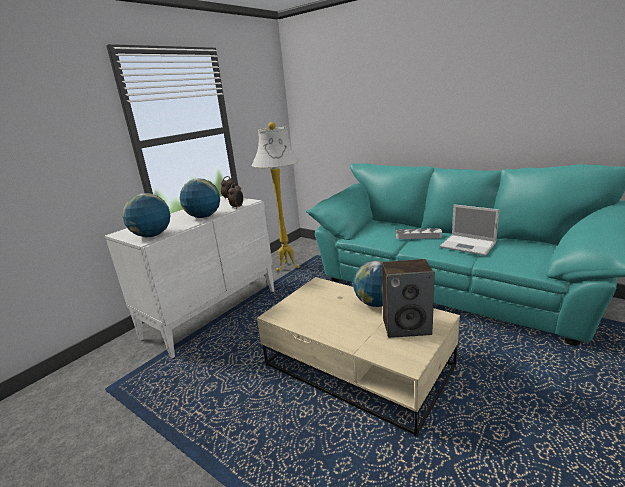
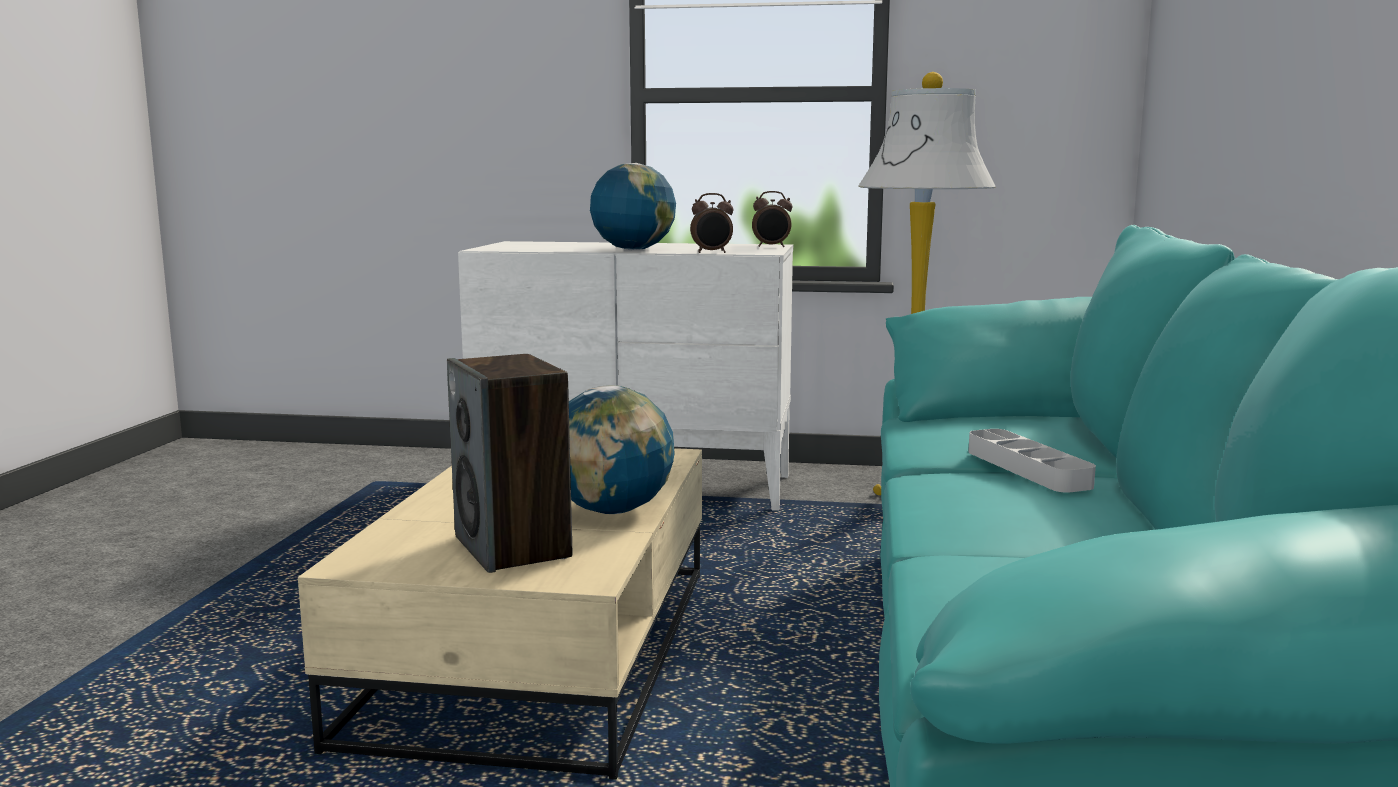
camera: 60 degrees right, 10 degrees down
(152, 235) = (512, 248): globe -> none
(469, 245) = (1047, 528): laptop -> none

